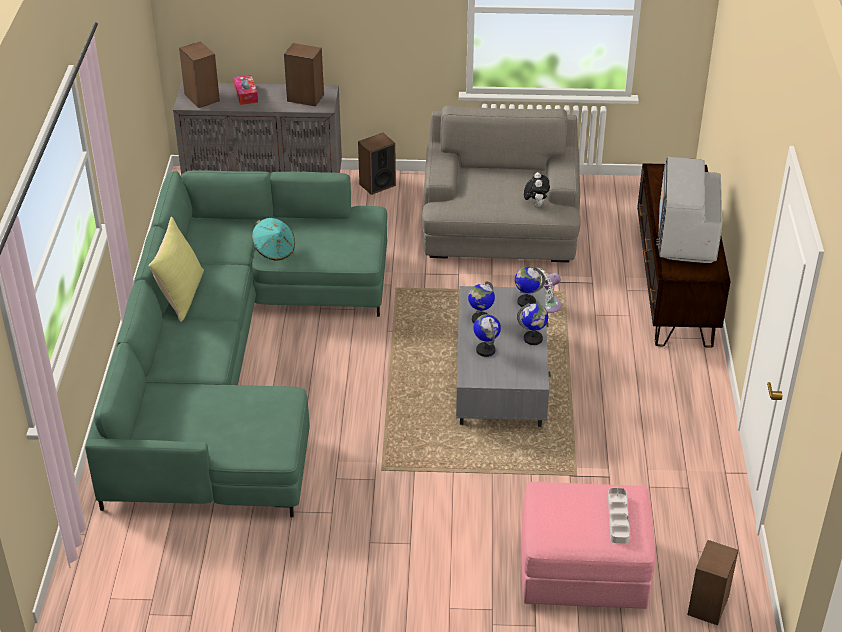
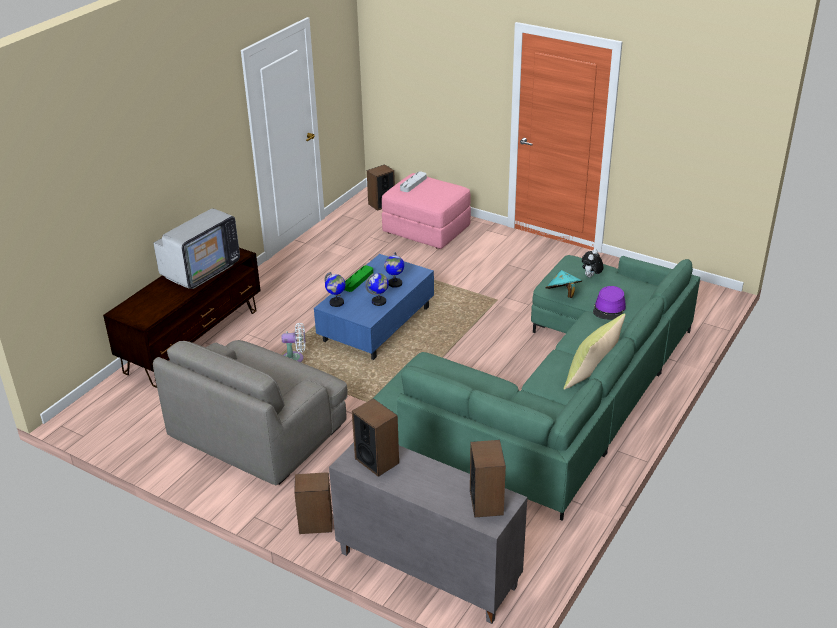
camera: 150 degrees left, 5 degrees down
(195, 386) = (609, 309): none -> purple hat
(246, 94) = (435, 489): tissue box -> none
(274, 250) = (494, 388): turquoise hat -> turquoise hat (563, 294)
(500, 377) = (376, 325): grey coffee table -> blue coffee table
(533, 339) = (358, 280): globe -> green tray
(535, 204) = (252, 355): plush toy -> plush toy (591, 277)

